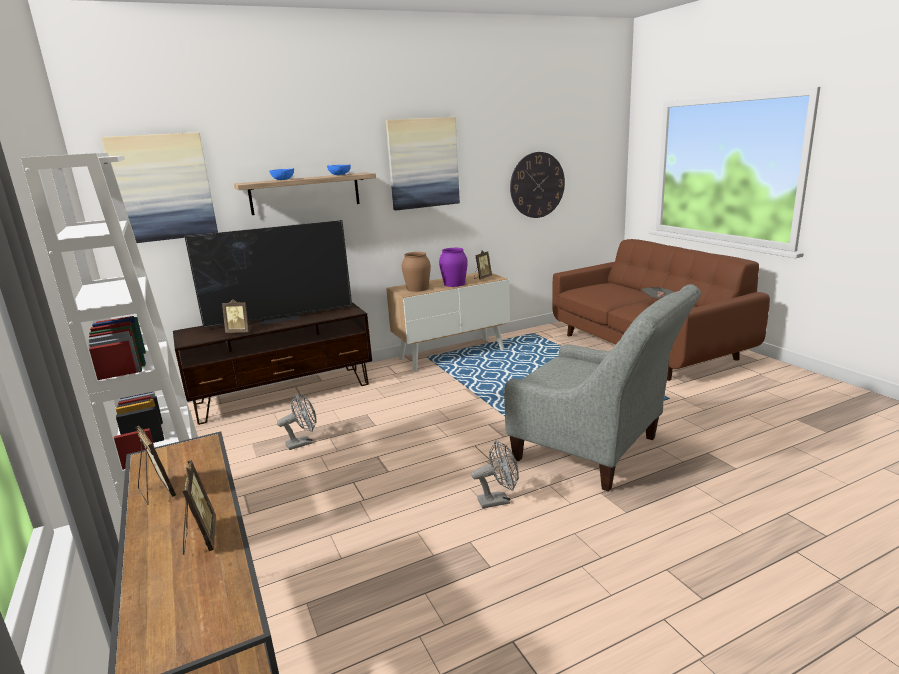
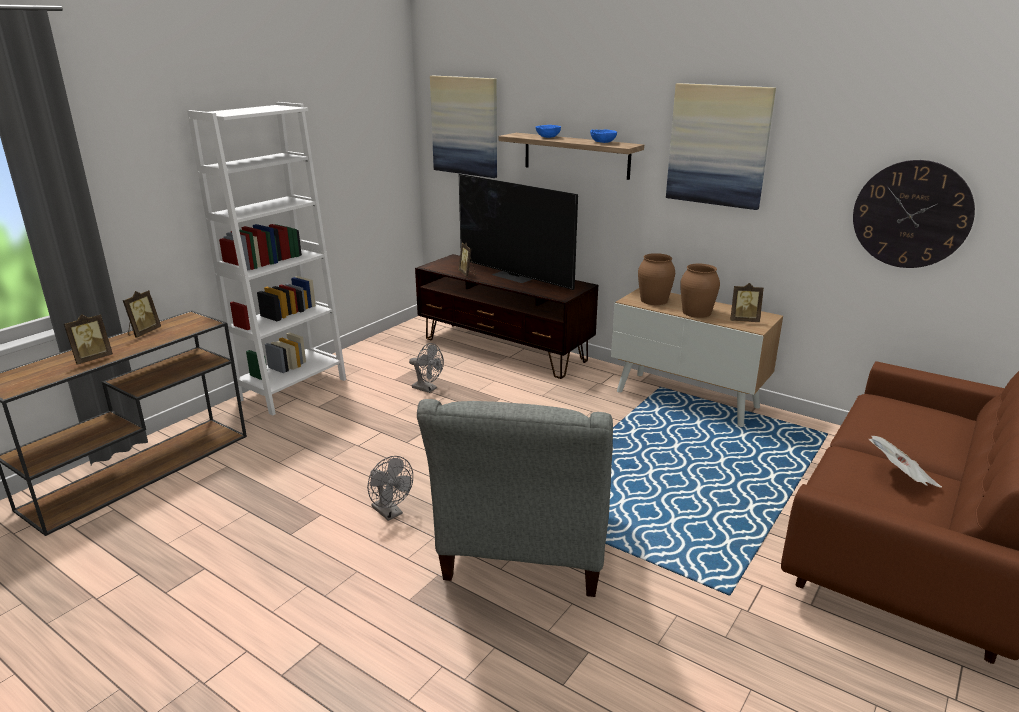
camera: 60 degrees right, 5 degrees up
(454, 284) = (696, 312): purple vase -> brown vase

